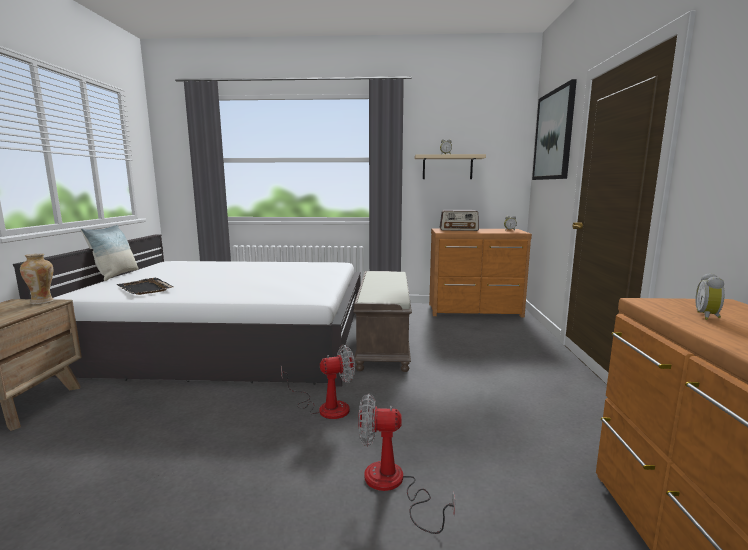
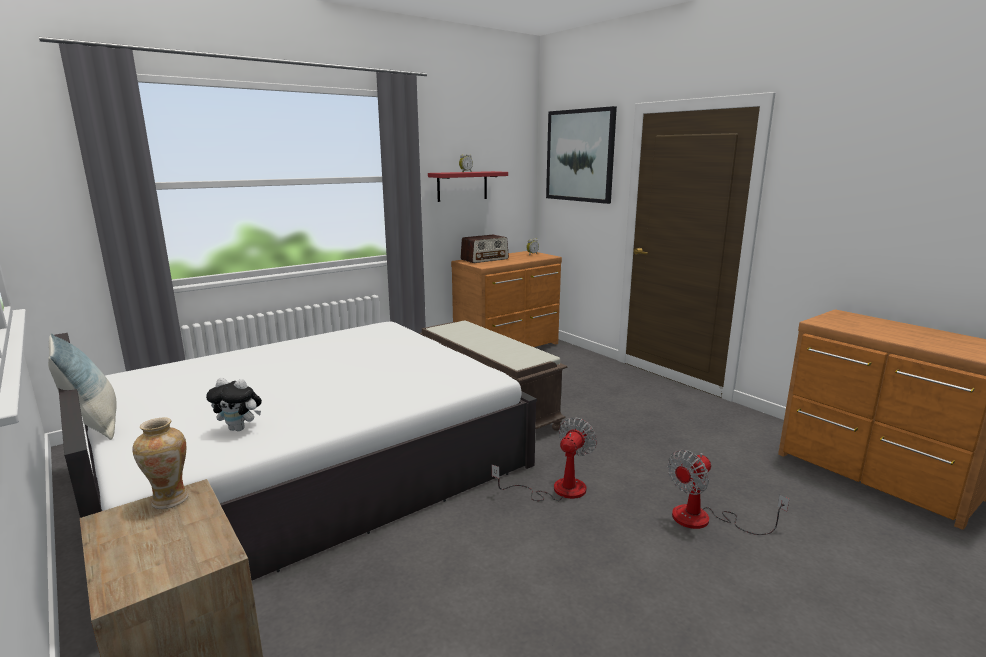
camera: 40 degrees left, 5 degrees up
(145, 288) = (240, 428): black tray -> plush toy
(447, 167) = (462, 186): beige shelf -> red shelf
(708, 317) = (861, 326): alarm clock -> none

